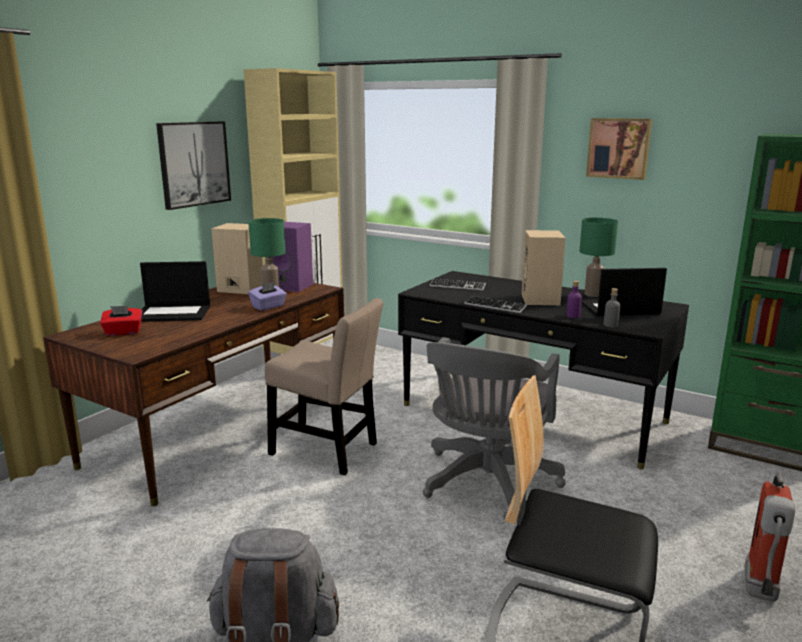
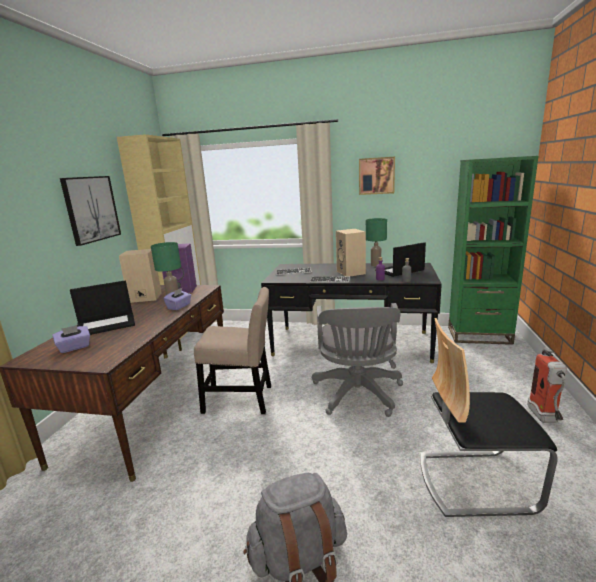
camera: 20 degrees left, 0 degrees up
(123, 332) = (74, 347): red tissue box -> purple tissue box

